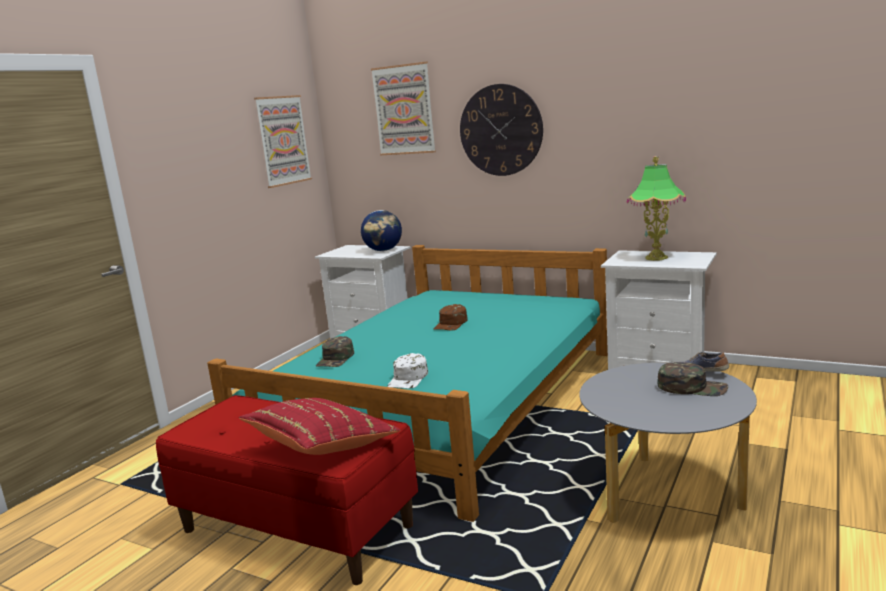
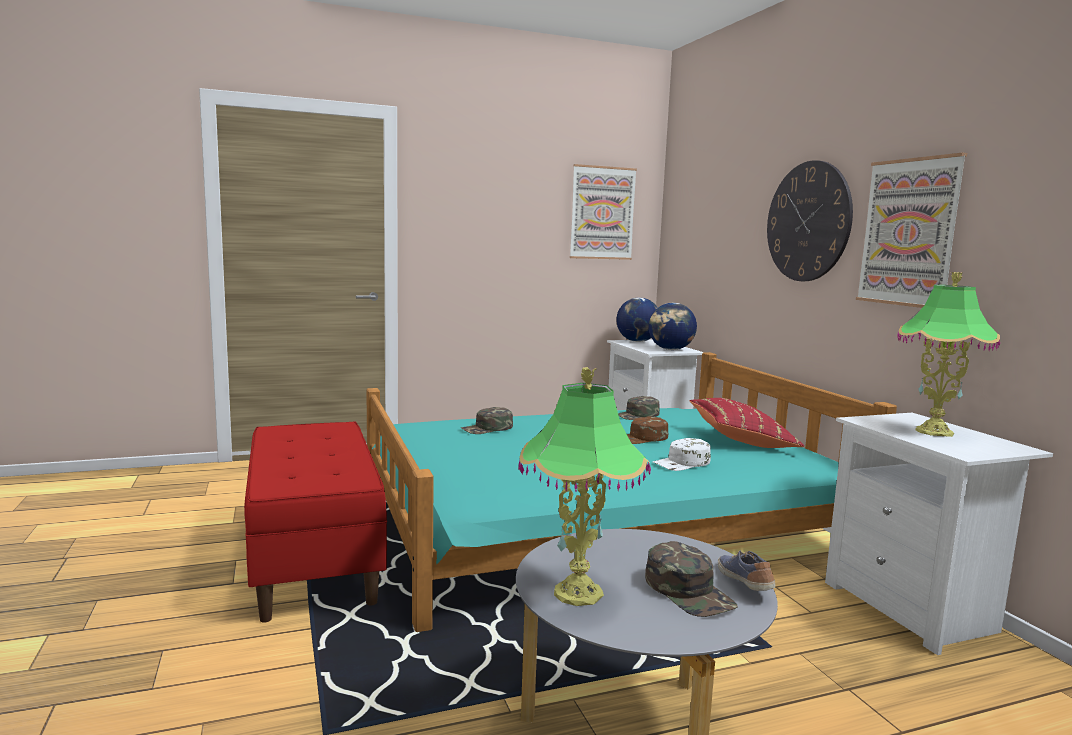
camera: 40 degrees right, 5 degrees down
(322, 447) = (297, 475): red pillow -> red pillow (741, 441)
(340, 251) = (637, 341): none -> globe
(404, 110) = (725, 191): picture -> picture (909, 232)
(407, 310) = (637, 415): none -> green cap
(408, 379) = (492, 463): white cap -> white cap (682, 463)
(659, 414) = (578, 593): none -> table lamp

